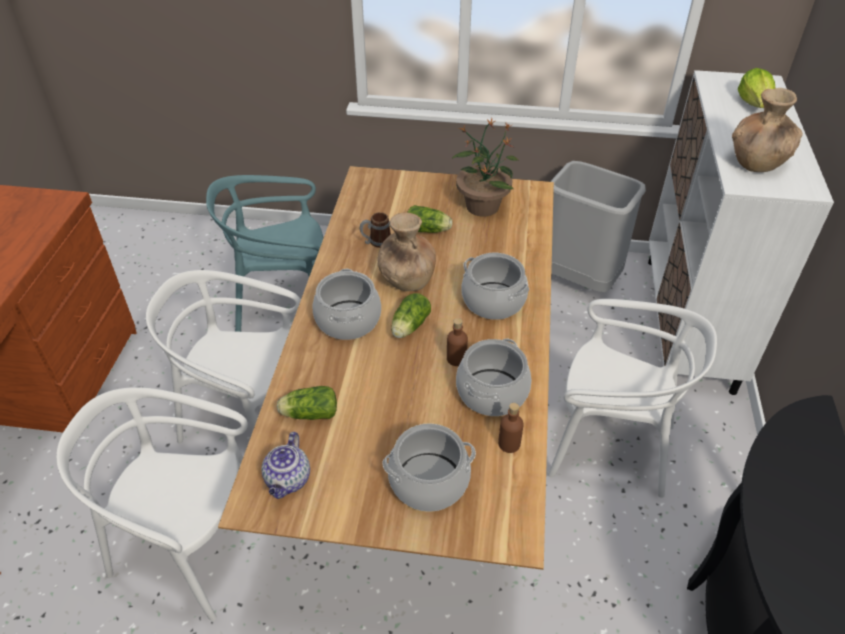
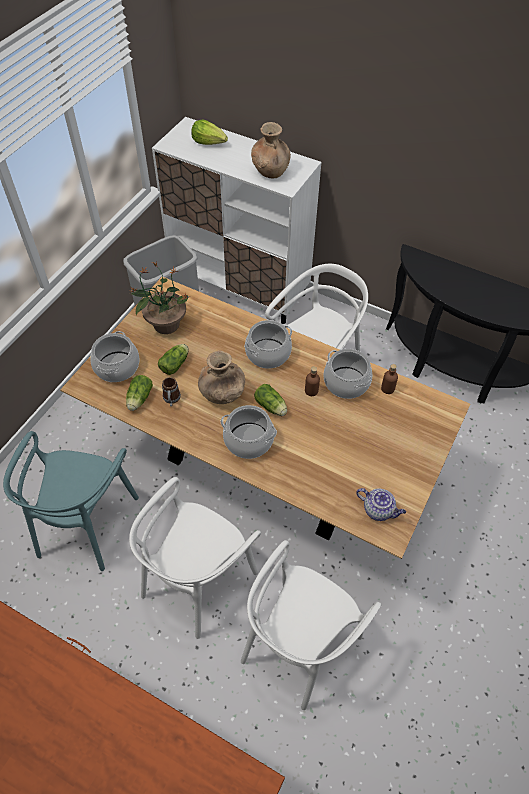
camera: 70 degrees left, 10 degrees up
(308, 414) = (327, 486): lettuce -> lettuce (139, 399)
(429, 481) = (401, 436): cooking pot -> cooking pot (116, 366)

